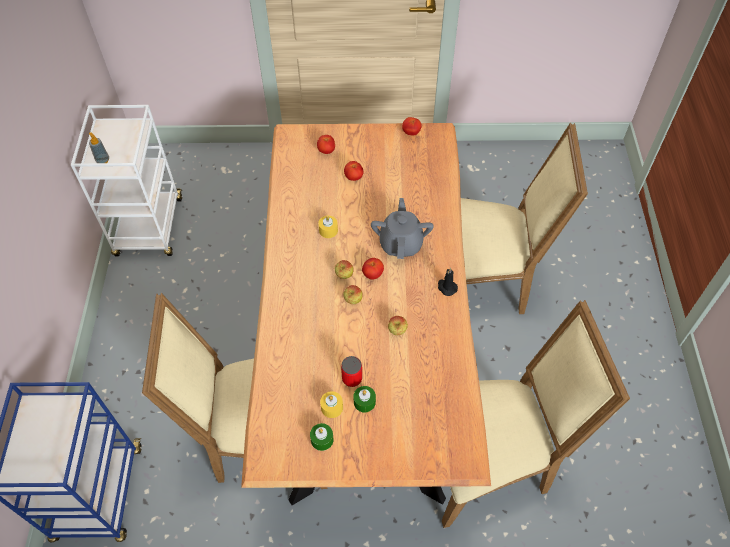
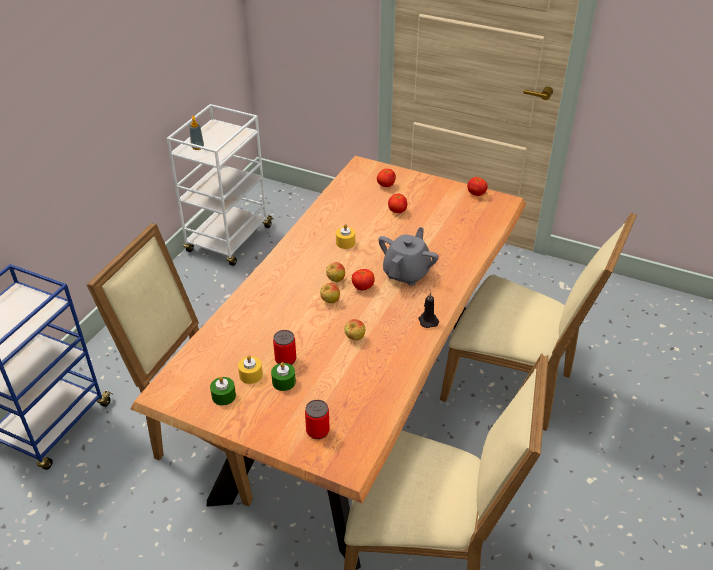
camera: 25 degrees right, 15 degrees down
(422, 438) = (317, 431): none -> can

